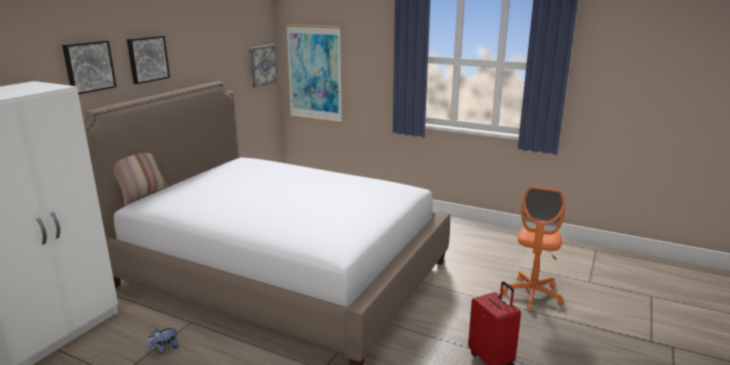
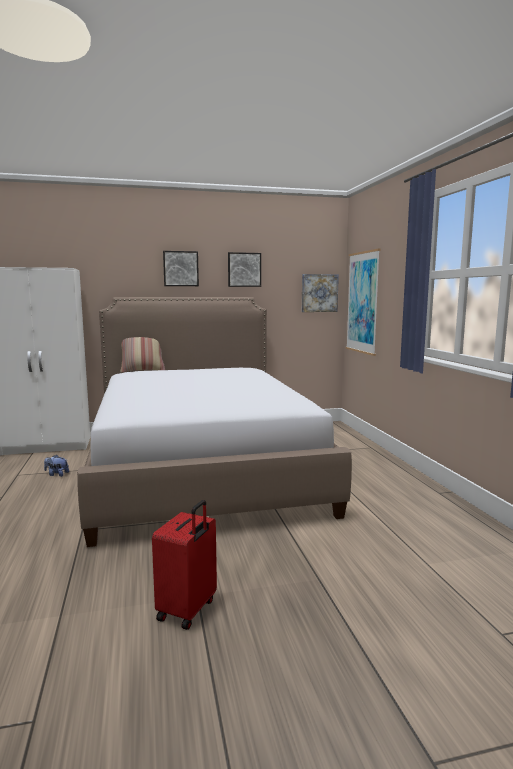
camera: 50 degrees right, 10 degrees down
(88, 66) = (126, 267): picture -> picture (244, 269)
(532, 295) = (374, 595): orange office chair -> none

